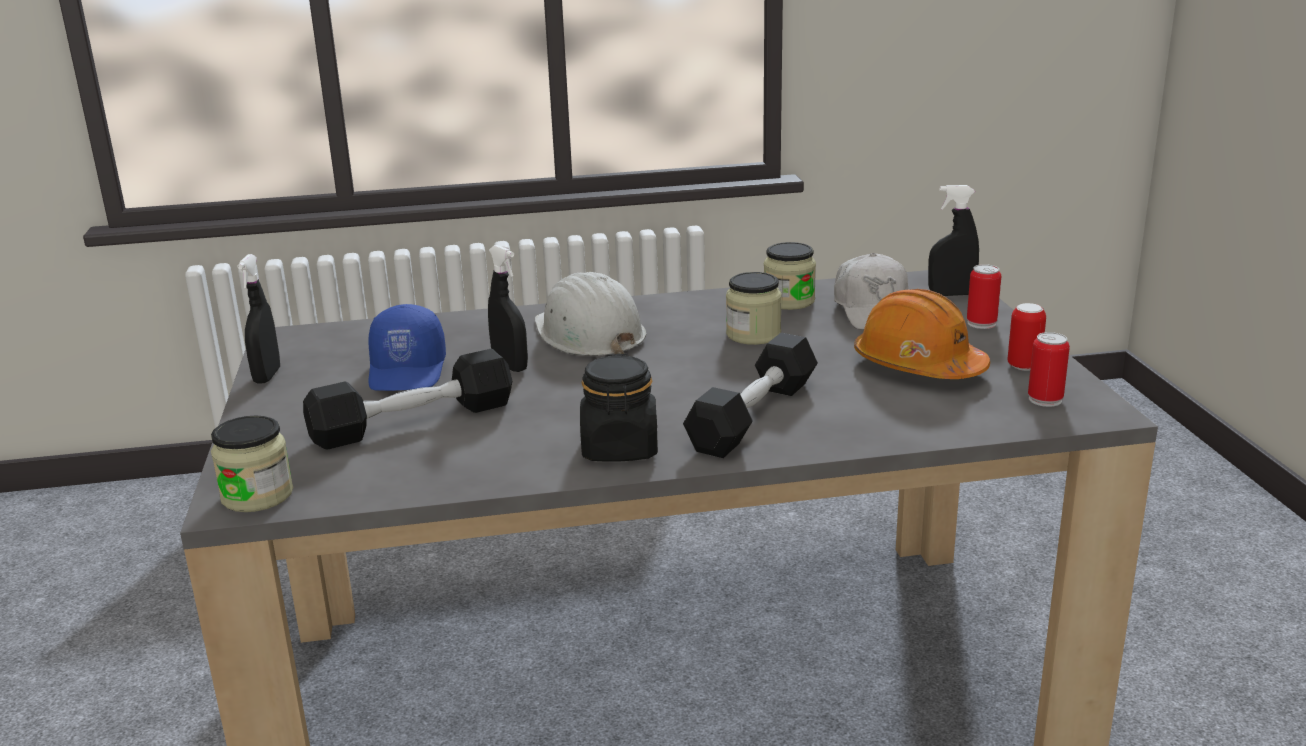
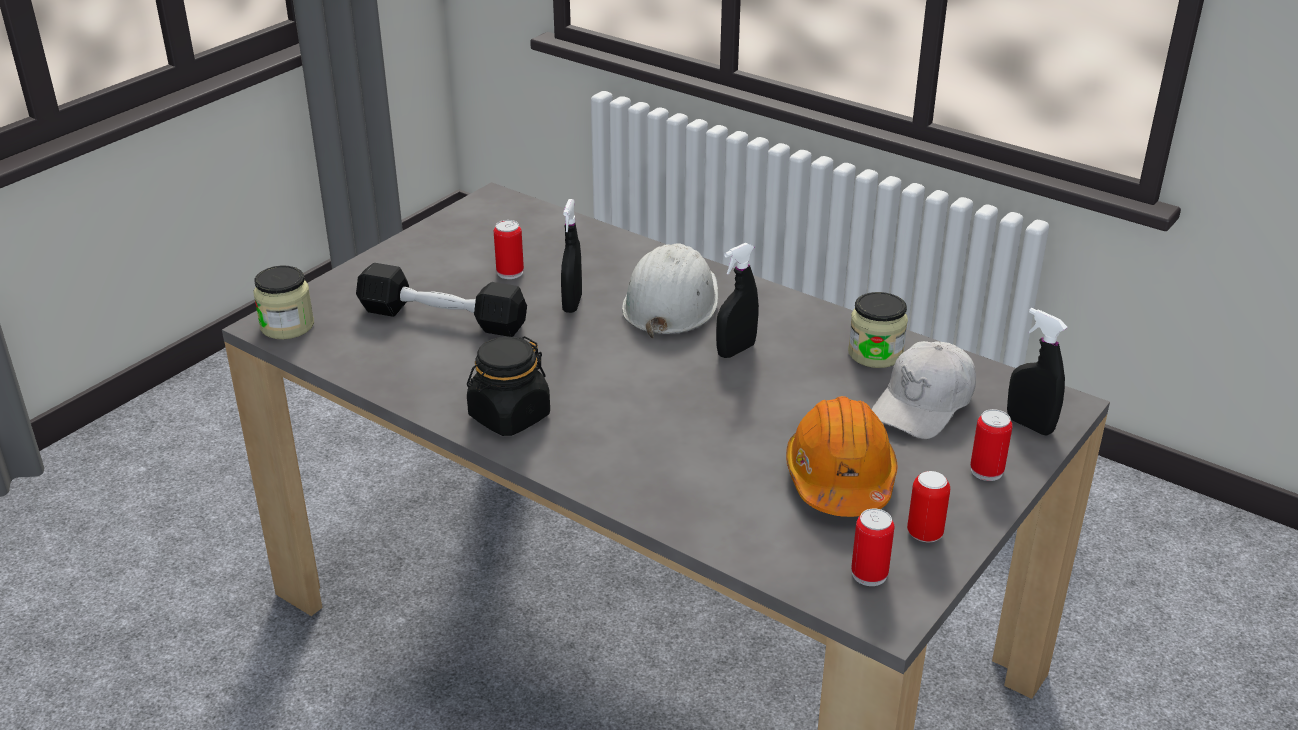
camera: 45 degrees right, 10 degrees up
(267, 376) = (433, 231): black spray bottle -> black spray bottle (736, 350)
(409, 371) = (510, 272): blue cap -> can
(753, 335) = (780, 371): jar -> none
(754, 415) = (636, 445): black dumbbell -> none

